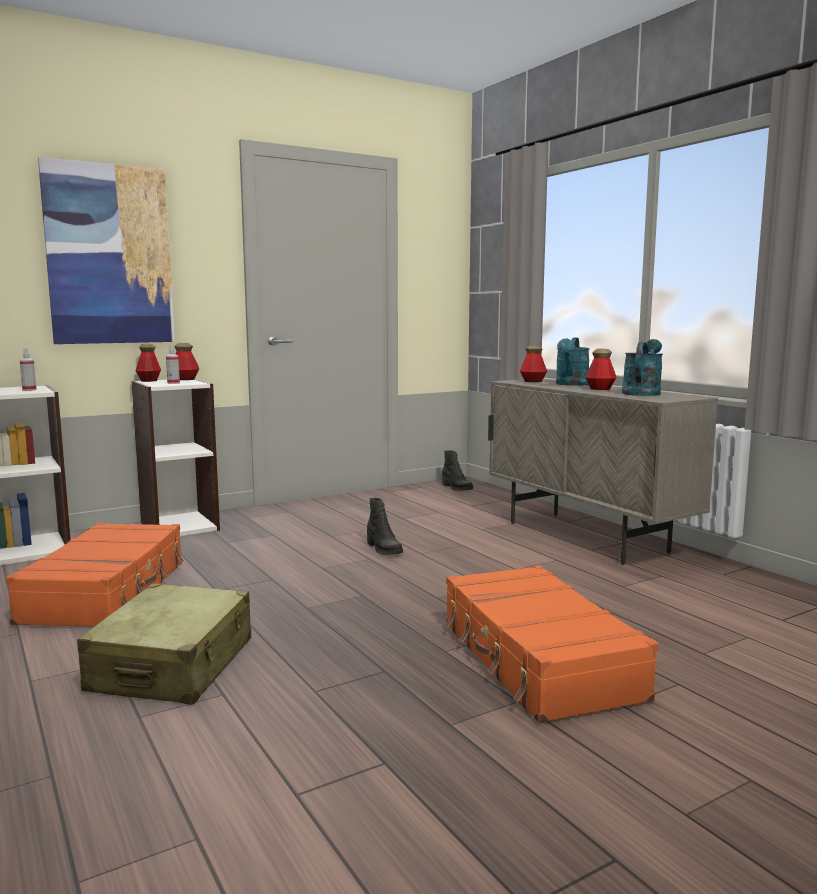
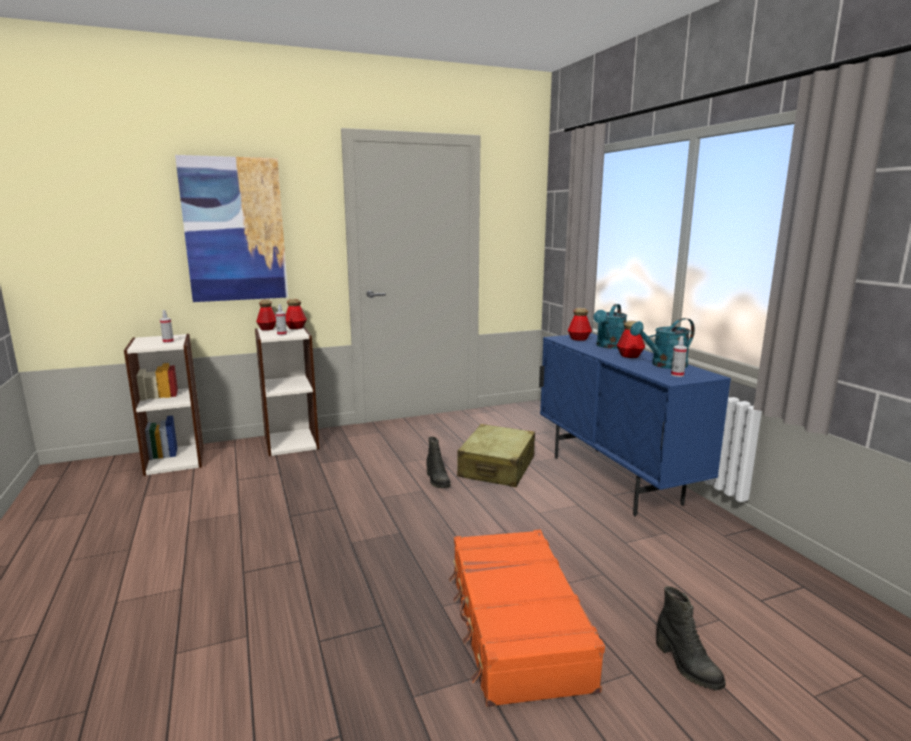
camera: 10 degrees right, 5 degrees up
(107, 591) = (210, 510): orange suitcase -> none
(173, 665) = (223, 597): beige suitcase -> beige suitcase (497, 467)
(456, 488) = (524, 413): black boot -> black boot (686, 665)
(586, 537) = (614, 479): beige cabinet -> blue cabinet
(642, 393) = (664, 365): turquoise watering can -> turquoise watering can turned 150 degrees counterclockwise
(662, 397) = (677, 375): none -> spray bottle

